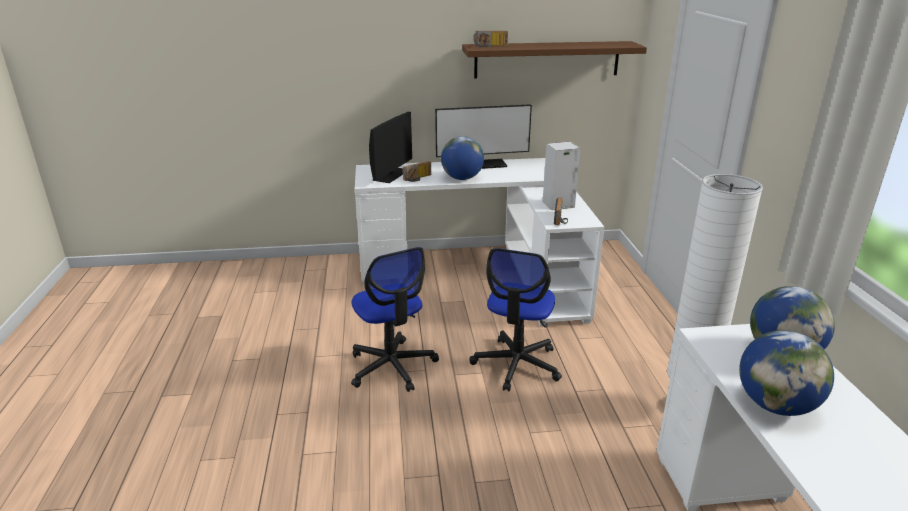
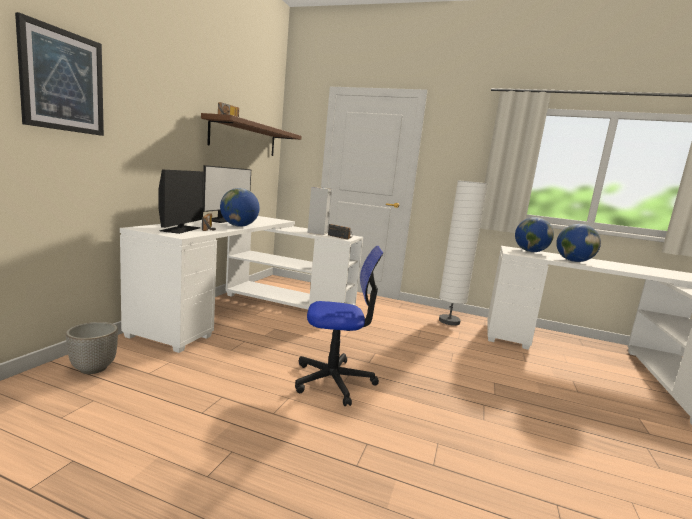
camera: 65 degrees left, 15 degrees down
(304, 51) = (63, 81): none -> picture
(311, 271) = (93, 368): none -> planter
(391, 175) = (181, 229): monitor -> monitor turned 45 degrees clockwise
(517, 364) = (376, 341): office chair -> none

